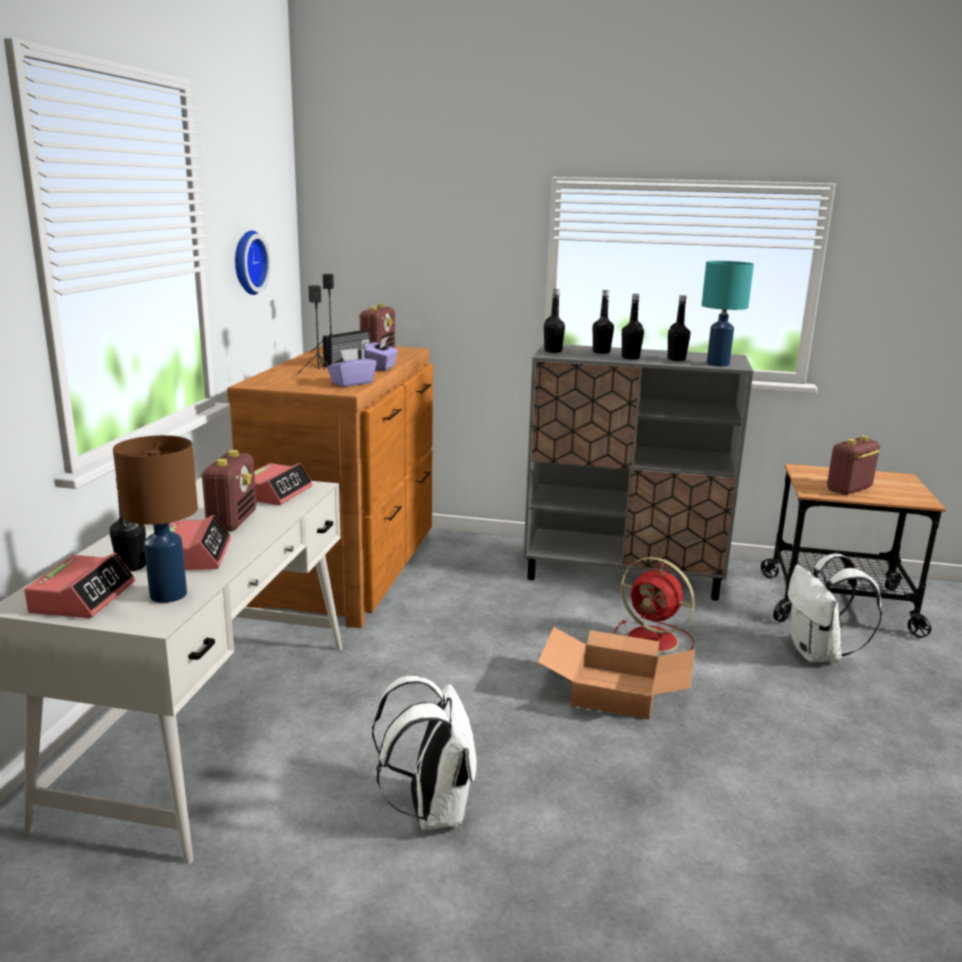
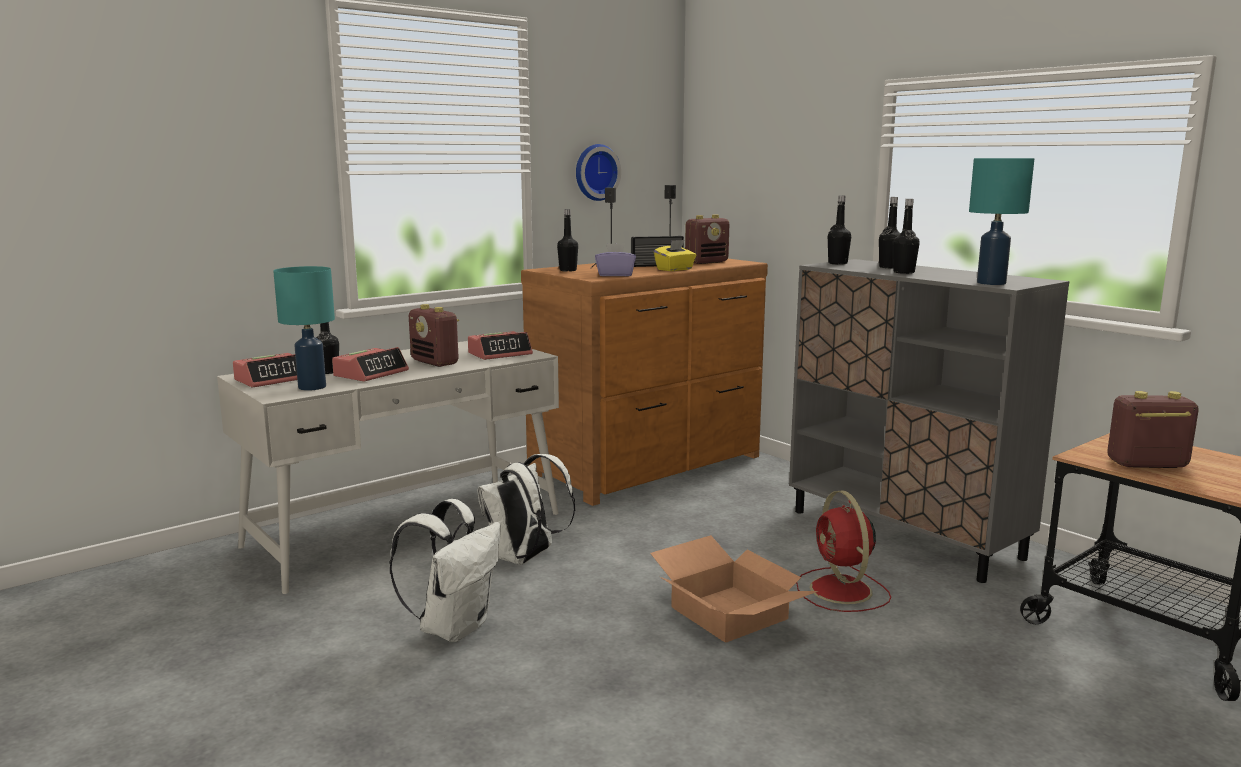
camera: 40 degrees right, 5 degrees down
(167, 595) = (311, 387): brown table lamp -> turquoise table lamp
(232, 521) = (435, 362): radio -> radio turned 90 degrees clockwise
(381, 367) = (675, 269): purple tissue box -> yellow tissue box
(676, 359) = (955, 277): black bottle -> black bottle (568, 270)
(818, 654) = (1027, 664): white backpack -> white backpack (524, 558)

